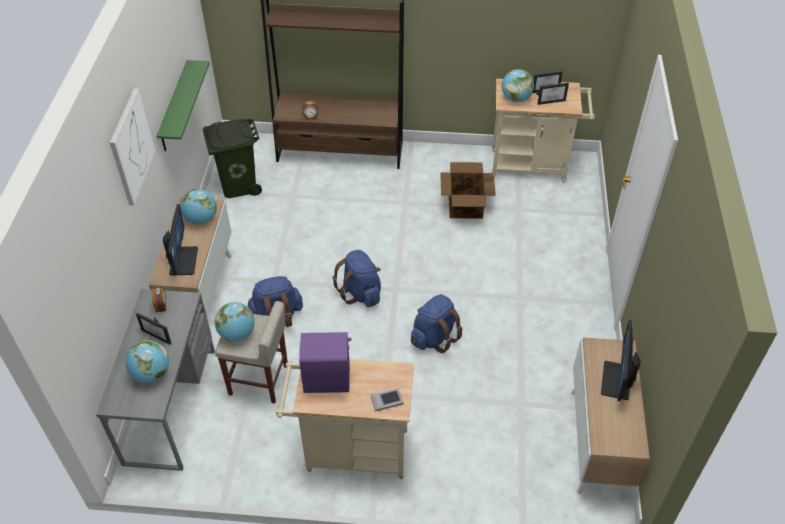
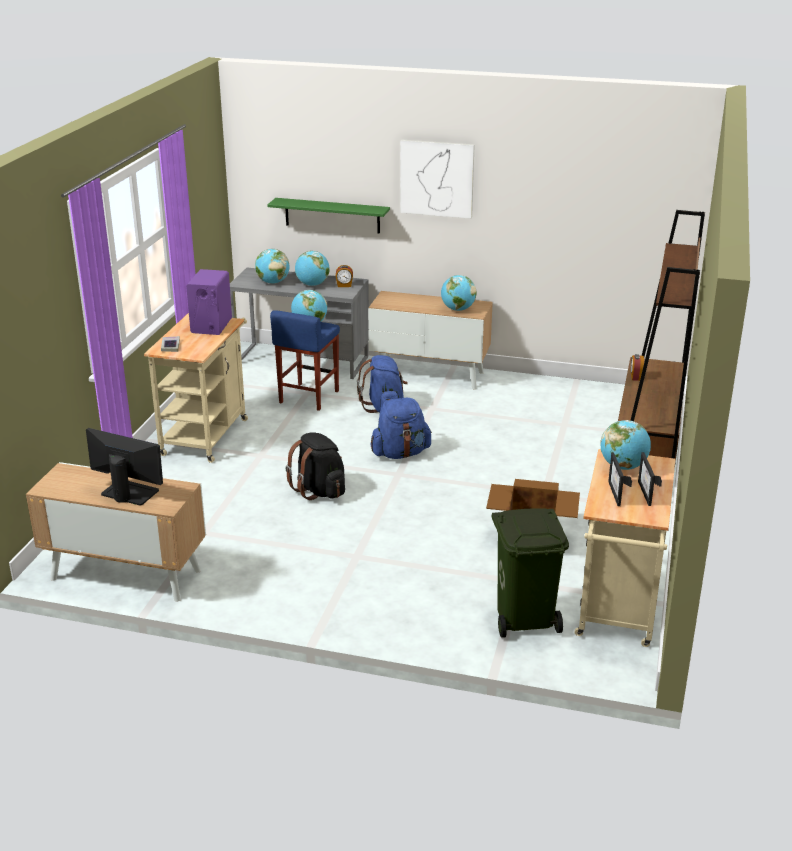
camera: 100 degrees right, 20 degrees down
(159, 334) = (312, 285): picture frame -> globe
(174, 107) = (552, 236): green shelf -> green shelf (332, 215)
(182, 260) = (404, 302): monitor -> none
(238, 185) = (585, 395): green trash can -> green trash can (525, 618)
(259, 380) = (308, 397): beige stool -> blue stool
(434, 337) = (319, 490): blue backpack -> black backpack

